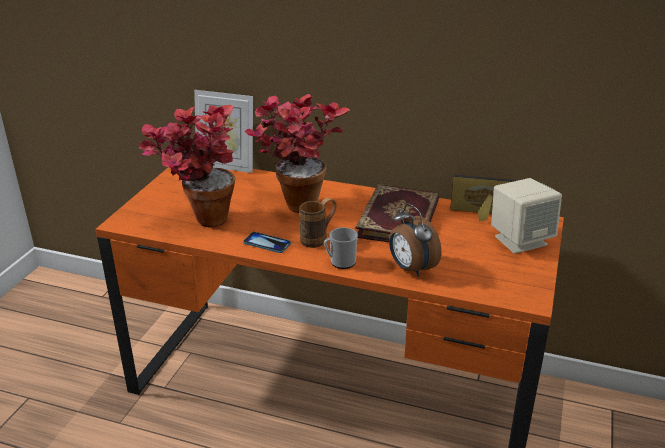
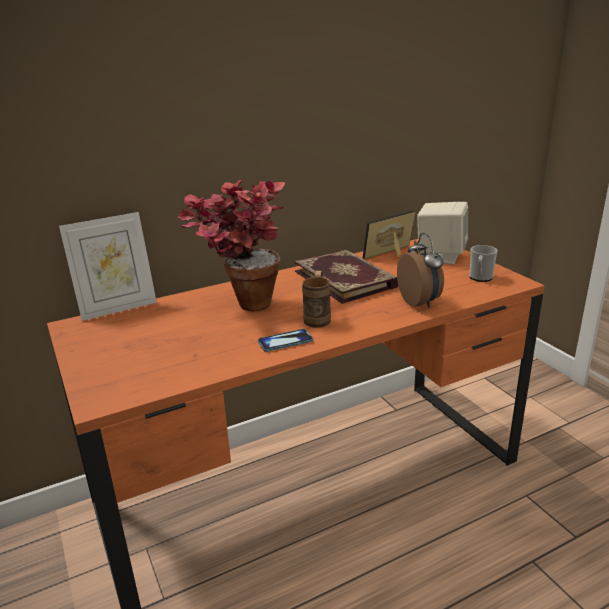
camera: 45 degrees left, 5 degrees down
(200, 220) = (183, 357): potted plant -> none
(340, 262) = (368, 323): mug -> mug (480, 278)
(410, 269) = (420, 302): alarm clock -> alarm clock turned 120 degrees counterclockwise

